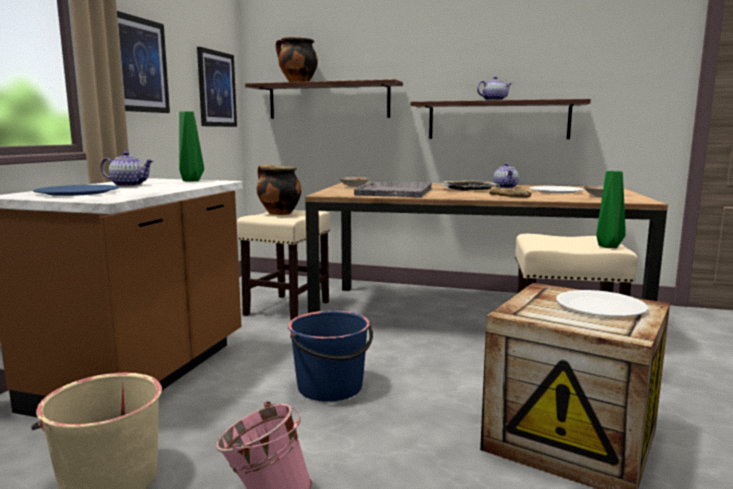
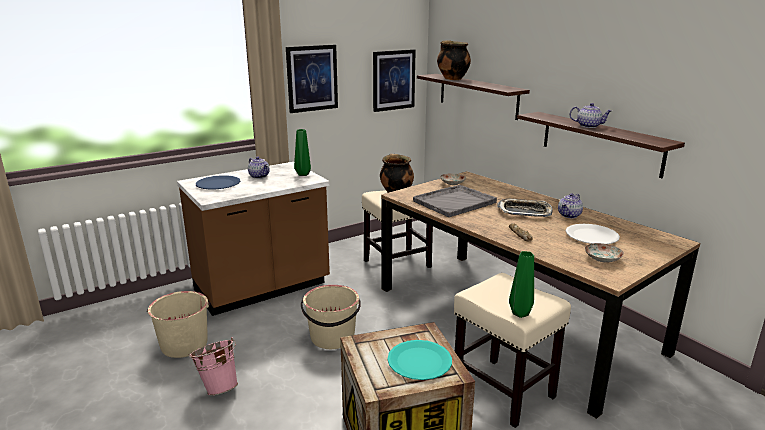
camera: 40 degrees right, 10 degrees up
(331, 387) = (332, 338): blue bucket -> beige bucket
(600, 306) = (420, 361): white plate -> turquoise plate

